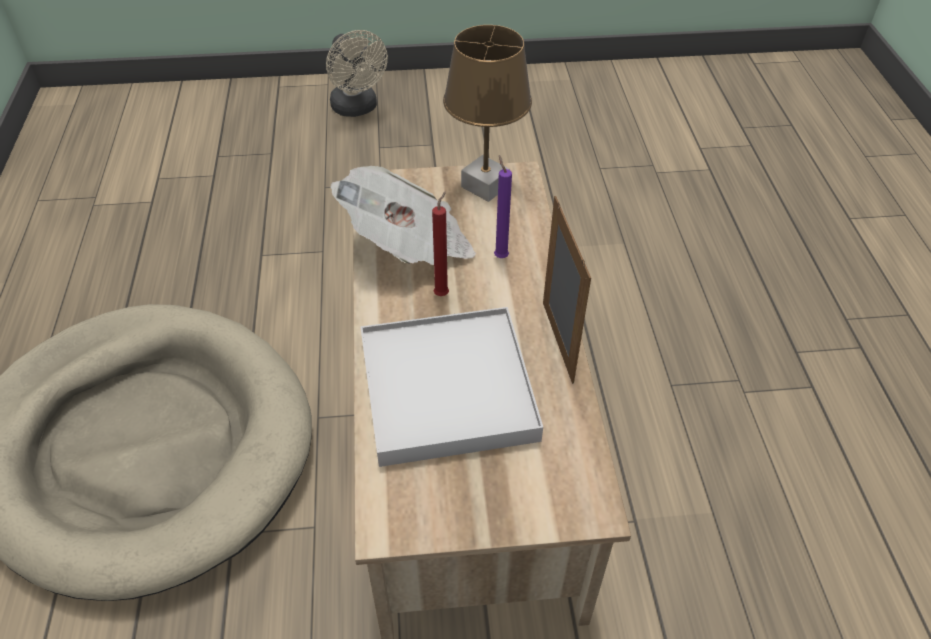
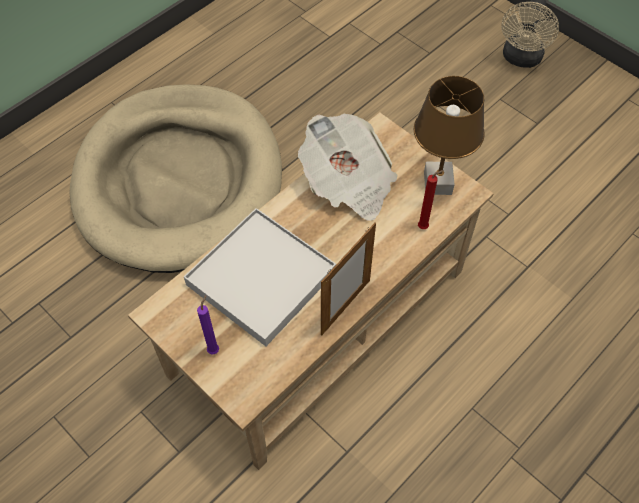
camera: 50 degrees right, 10 degrees up
(442, 293) = (327, 226): red candle -> red candle (424, 227)
(500, 256) = (385, 233): purple candle -> purple candle (214, 349)

